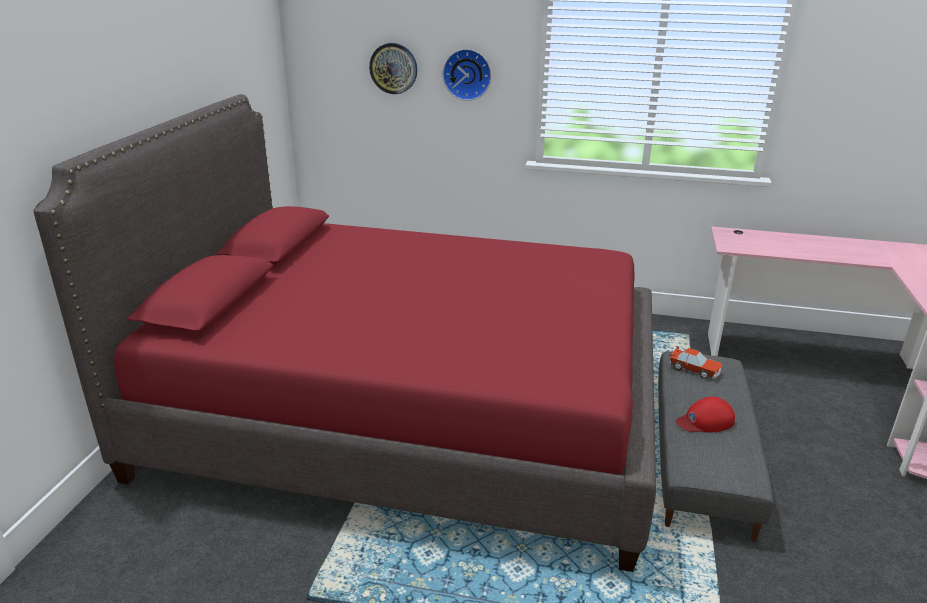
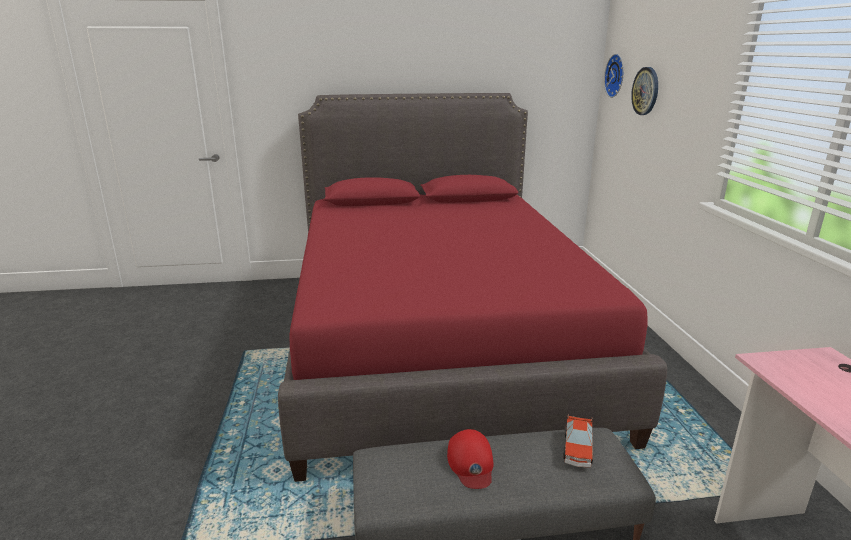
camera: 70 degrees right, 5 degrees down
(467, 74) = (685, 99): wall clock -> wall clock (616, 76)
(705, 421) = (471, 463): red cap -> red cap turned 150 degrees counterclockwise

